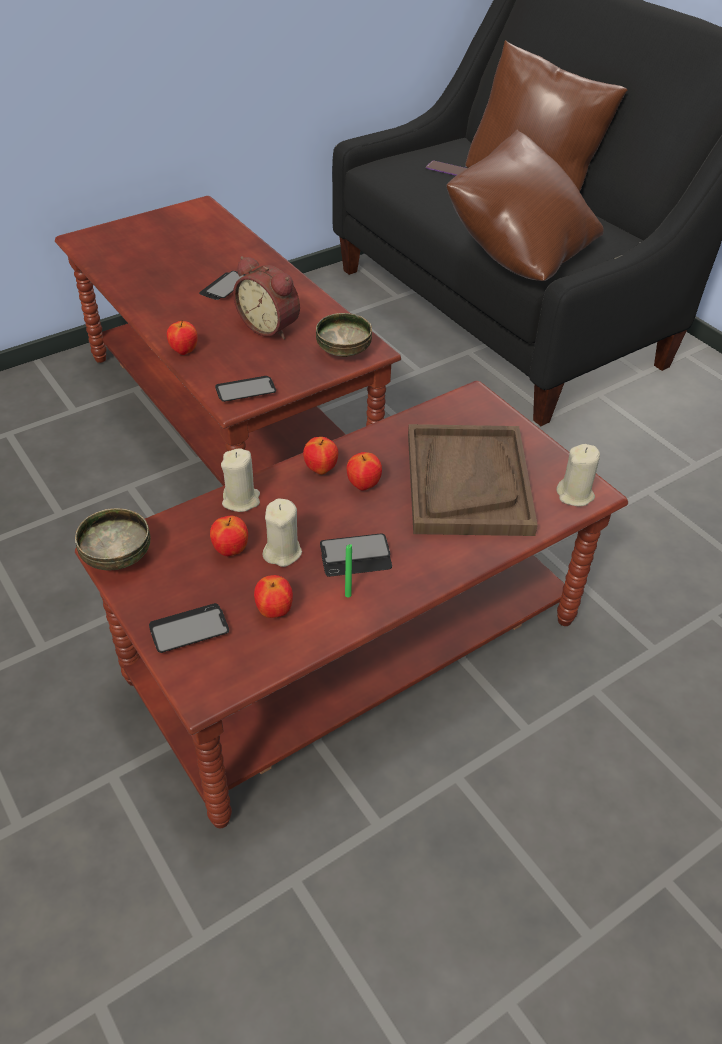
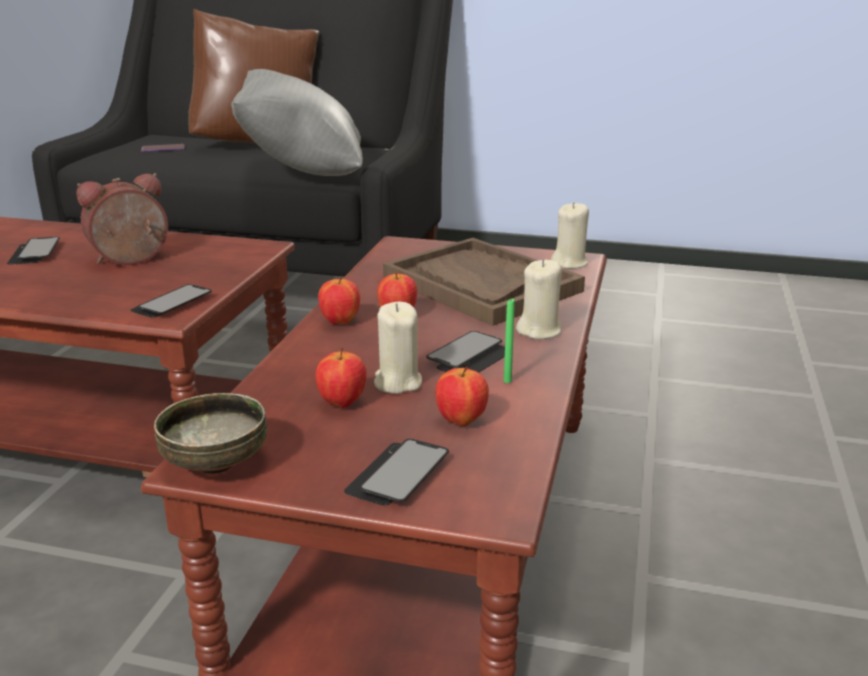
camera: 40 degrees left, 20 degrees down
(184, 351) = (52, 302): apple -> none
(241, 500) = (293, 368): beige candle -> beige candle (539, 331)
(270, 326) = (131, 261): alarm clock -> alarm clock turned 150 degrees clockwise
(344, 351) = (237, 254): bowl -> none
(518, 255) = (303, 172): brown pillow -> grey pillow

